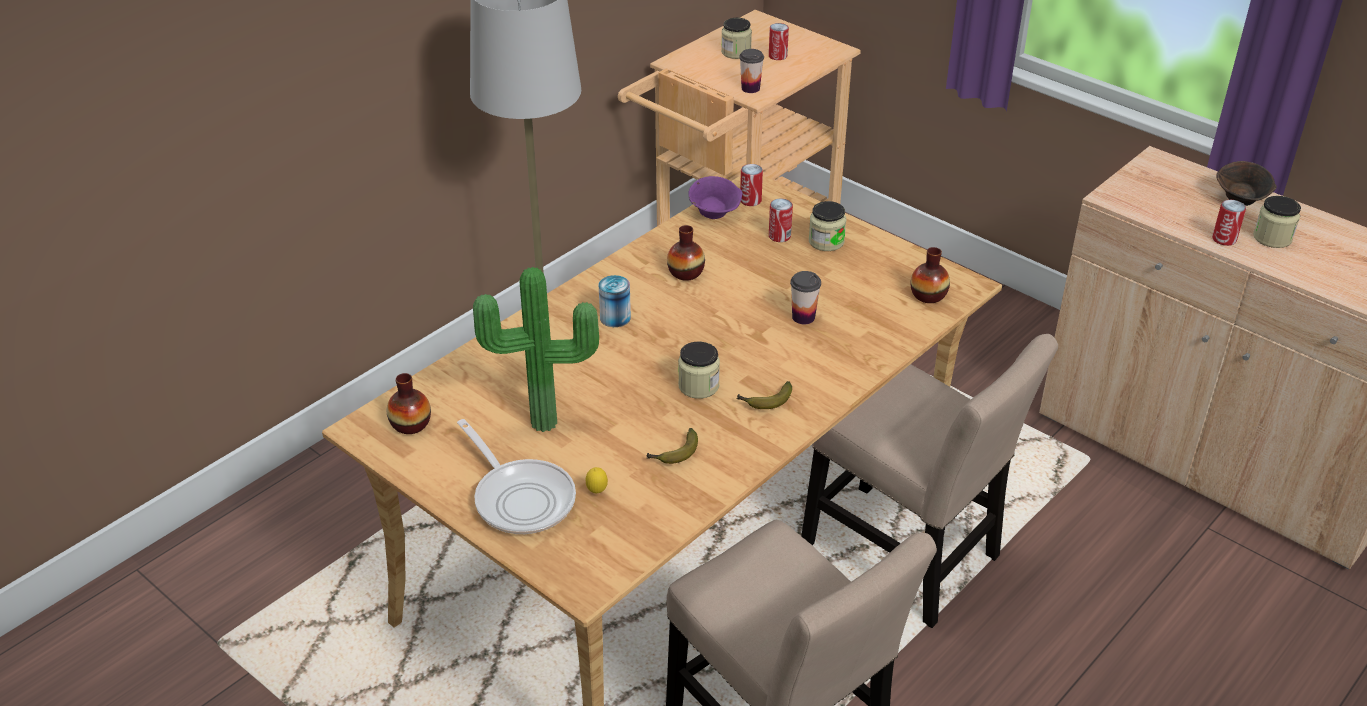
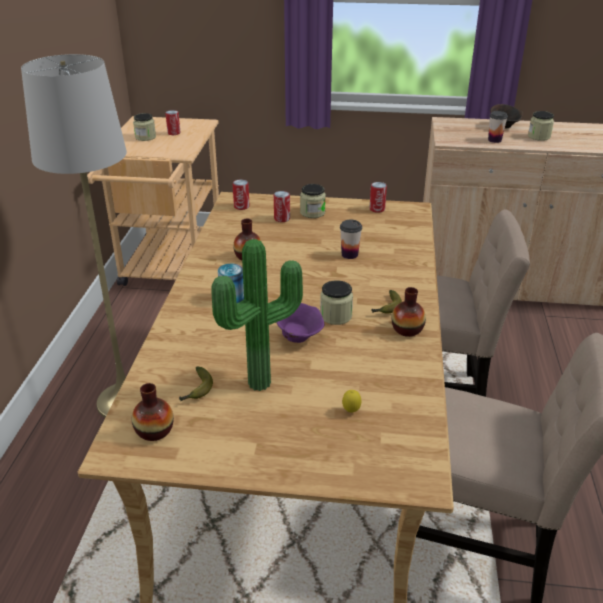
camera: 35 degrees left, 5 degrees down
(521, 498) = (302, 442): frying pan -> none
(674, 454) = (371, 363): banana -> banana (197, 390)
(715, 214) = (228, 220): purple bowl -> purple bowl (299, 337)
(750, 88) = (176, 151): cup -> cup (494, 140)
(928, 295) = (402, 220): vase -> vase (407, 329)
(1224, 239) = (521, 143): can -> can (377, 209)

